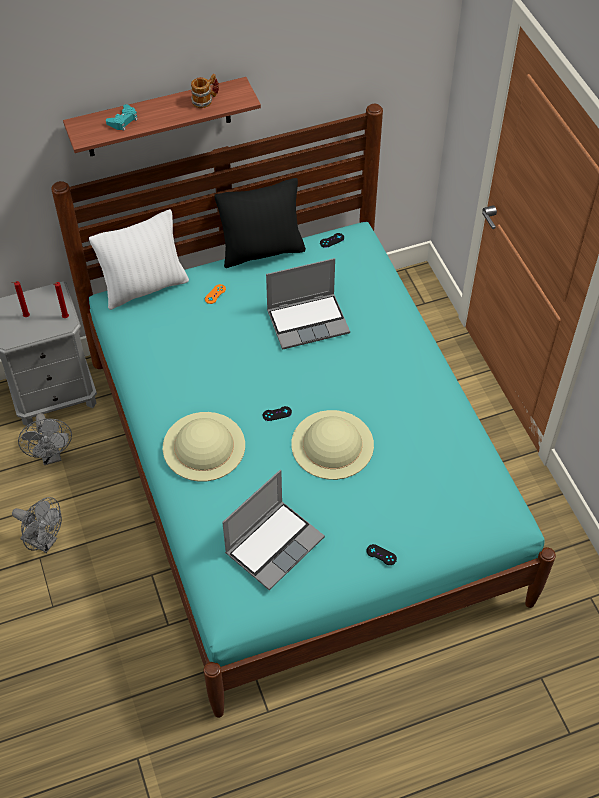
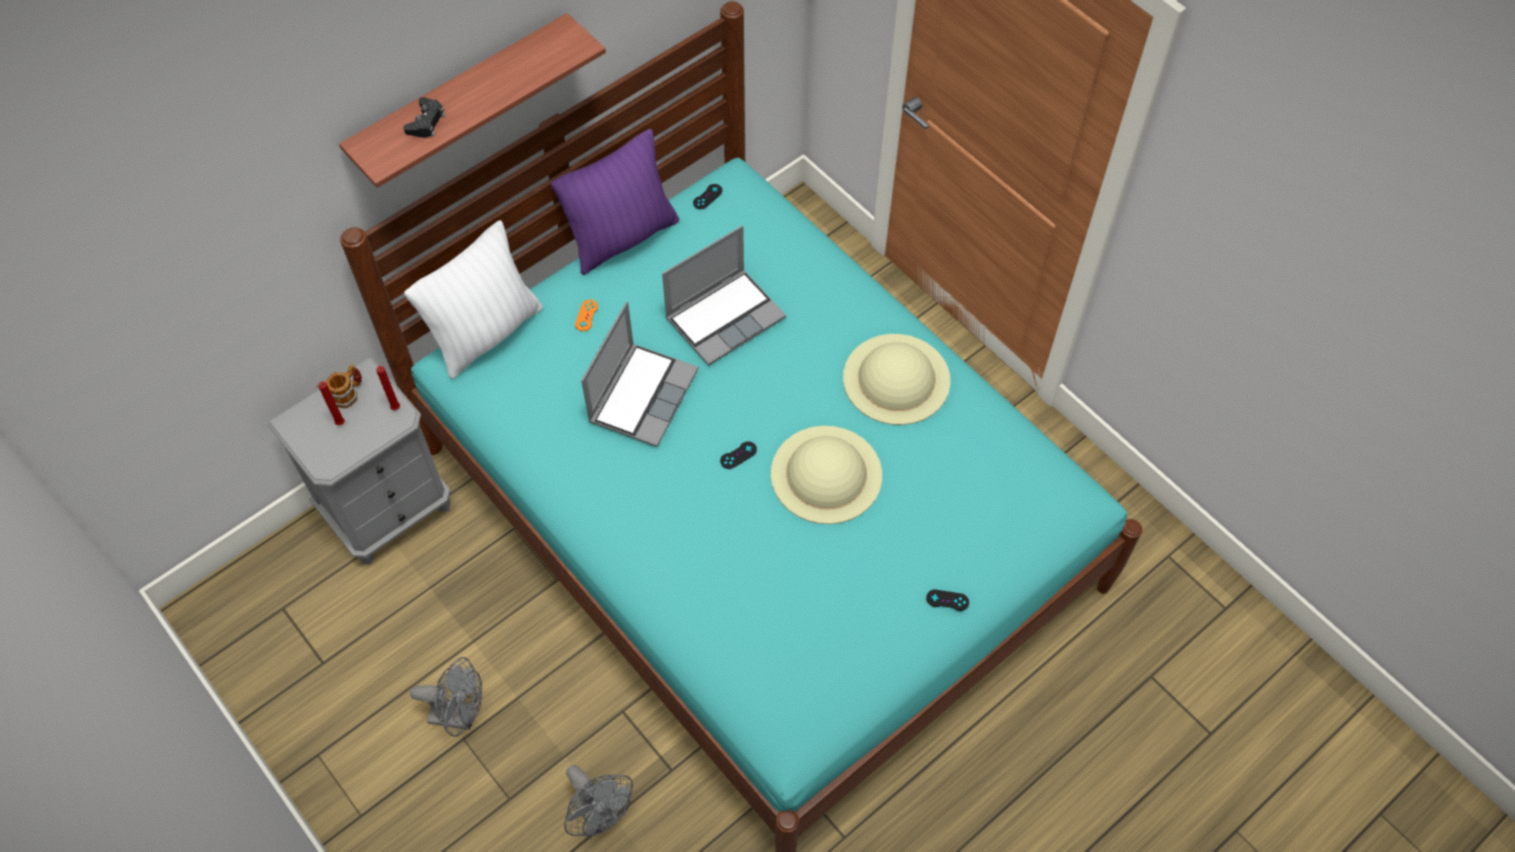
camera: 20 degrees left, 5 degrees up
(51, 456) = (420, 594): grey fan -> grey fan (600, 815)
(123, 121) = (426, 122): turquoise game controller -> black game controller
(203, 446) = (662, 529): beige hat -> beige hat (896, 379)
(205, 100) = (528, 62): mug -> mug (349, 394)
(262, 251) = (622, 237): black pillow -> purple pillow
(274, 544) = (809, 632): laptop -> laptop (642, 395)

